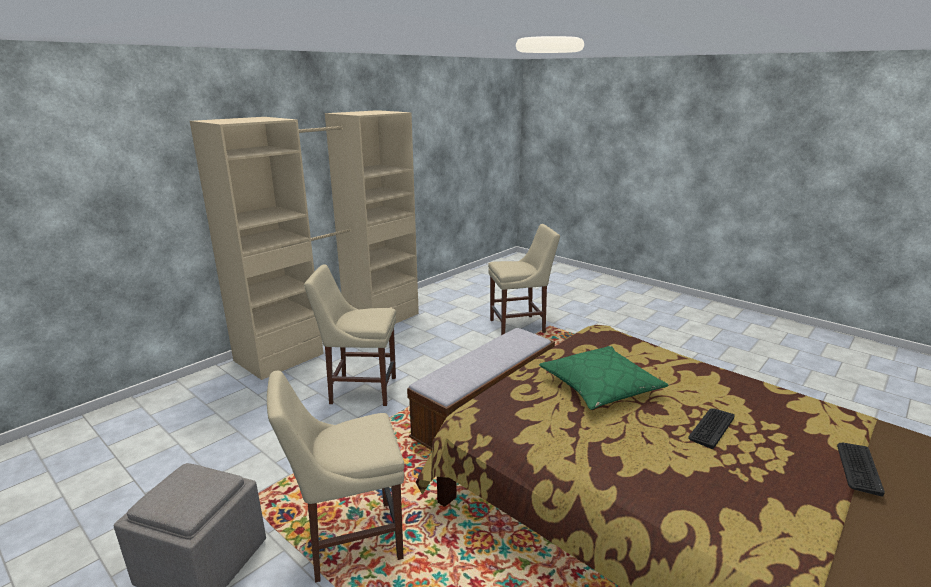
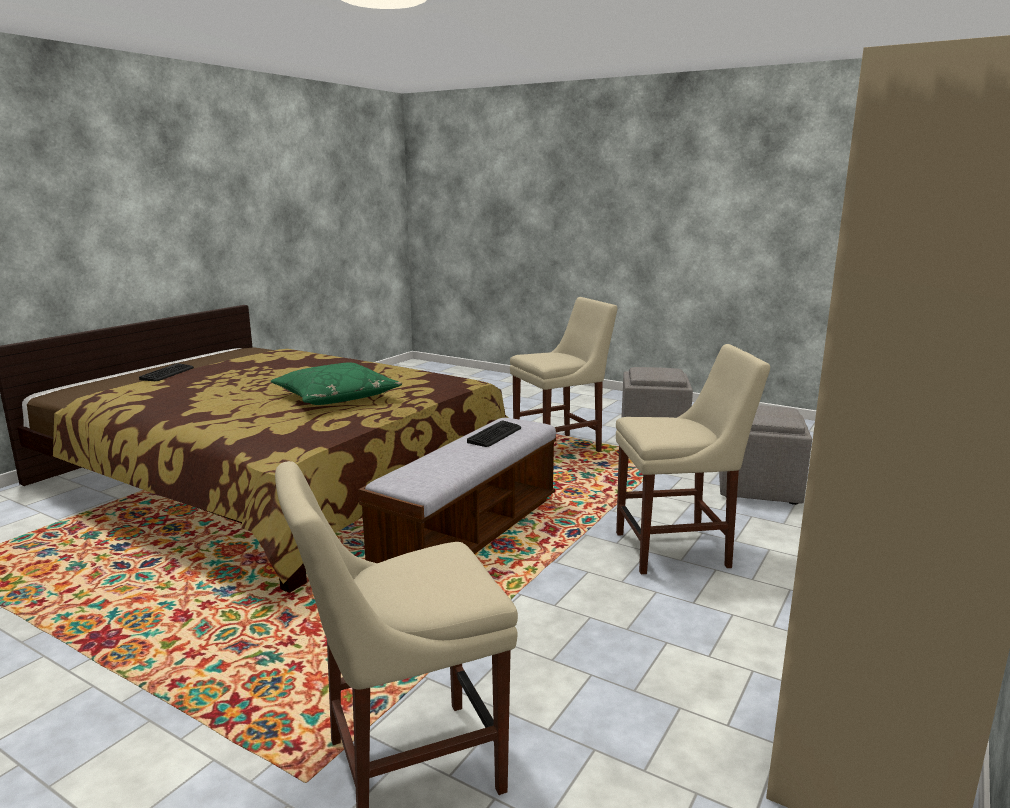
camera: 170 degrees right, 5 degrees down
(230, 439) = (759, 488): none -> grey ottoman
(711, 428) = (255, 381): keyboard -> keyboard (495, 435)

